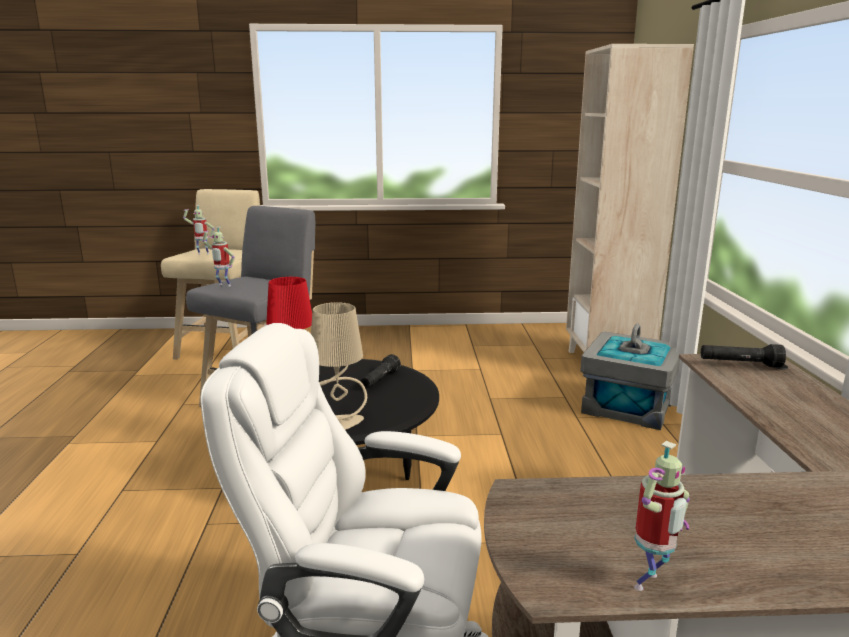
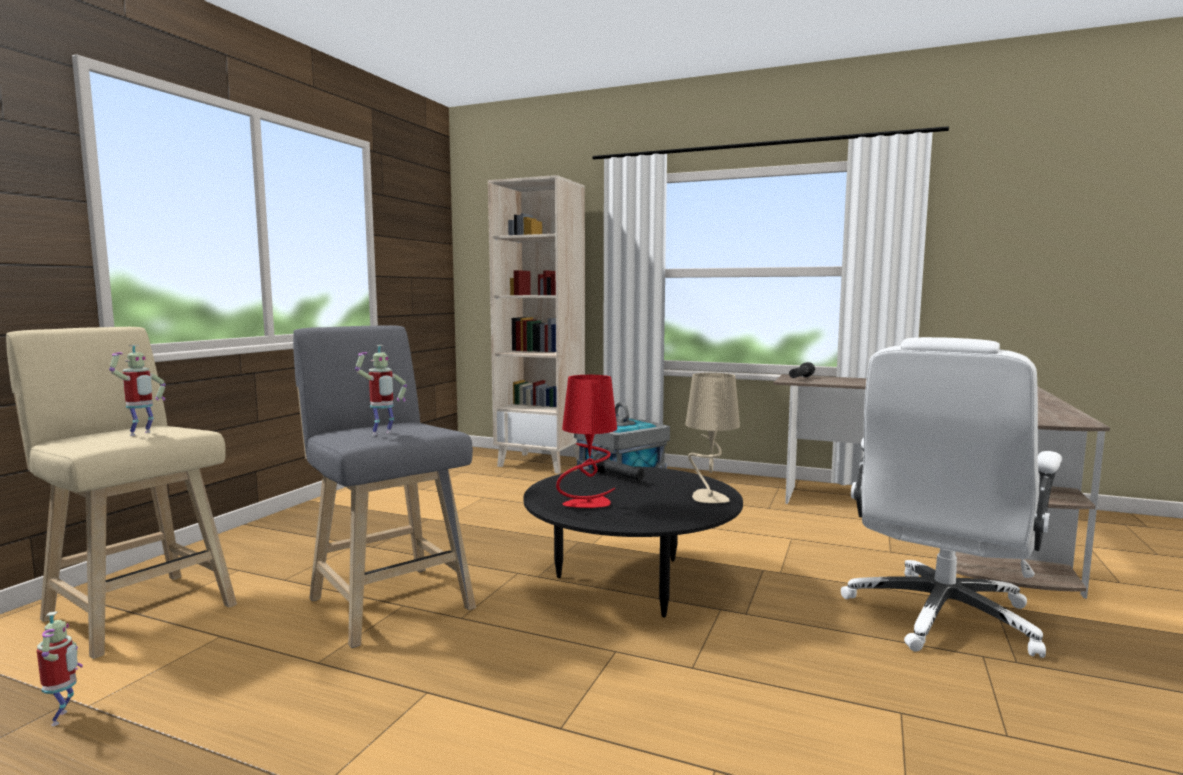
camera: 65 degrees left, 10 degrees down
(650, 584) = (1068, 414): toy robot -> toy robot (64, 718)

